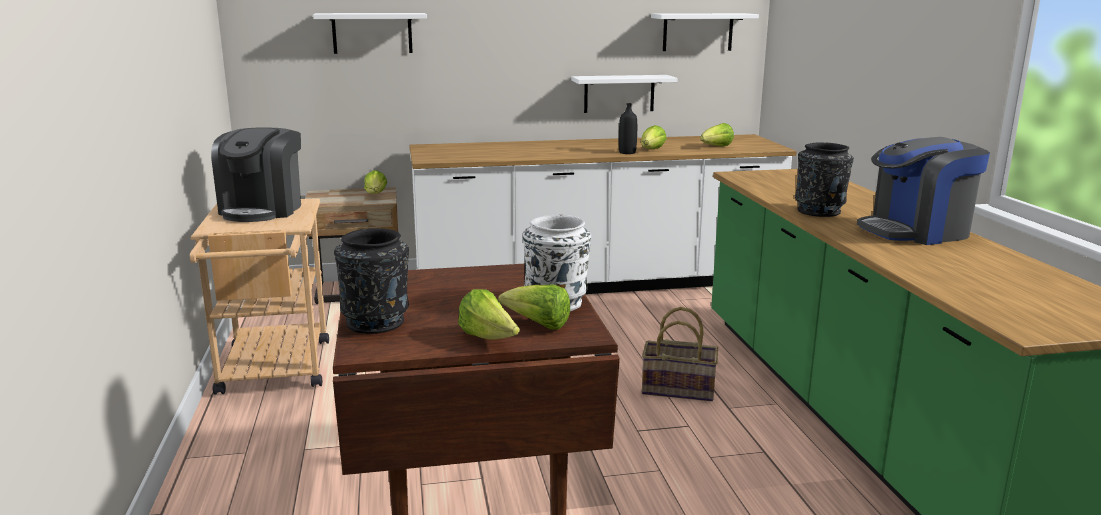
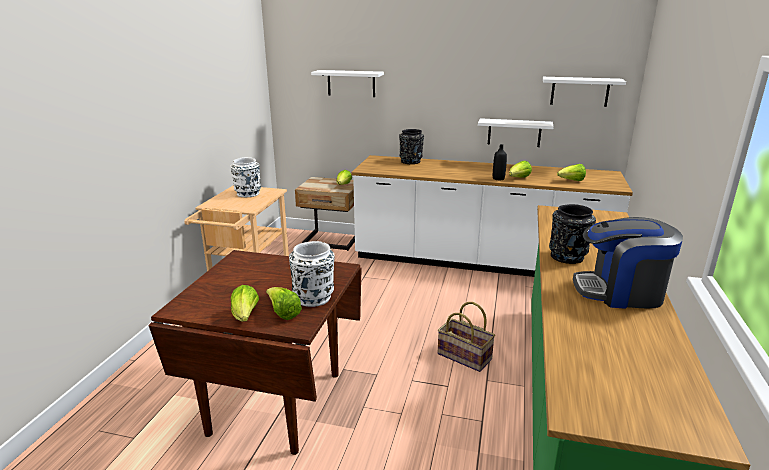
camera: 25 degrees right, 5 degrees up
(263, 210) = (248, 194): coffee machine -> white vase
(376, 322) = (205, 290): black vase -> black vase (411, 161)

